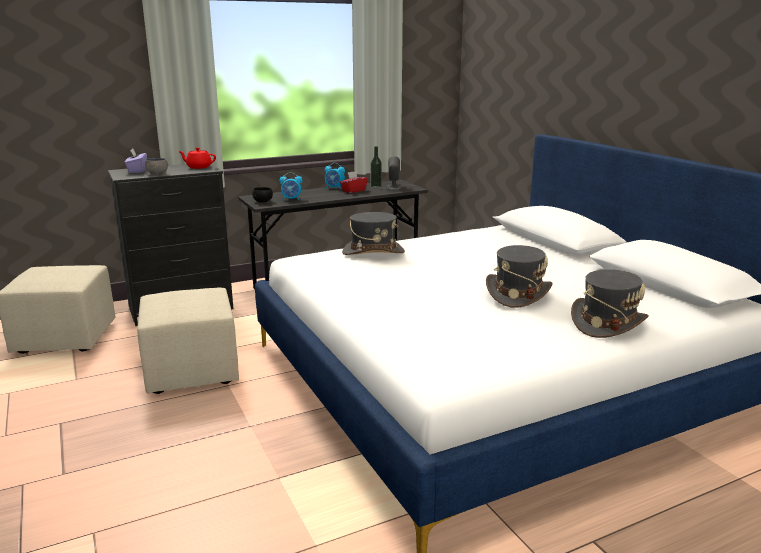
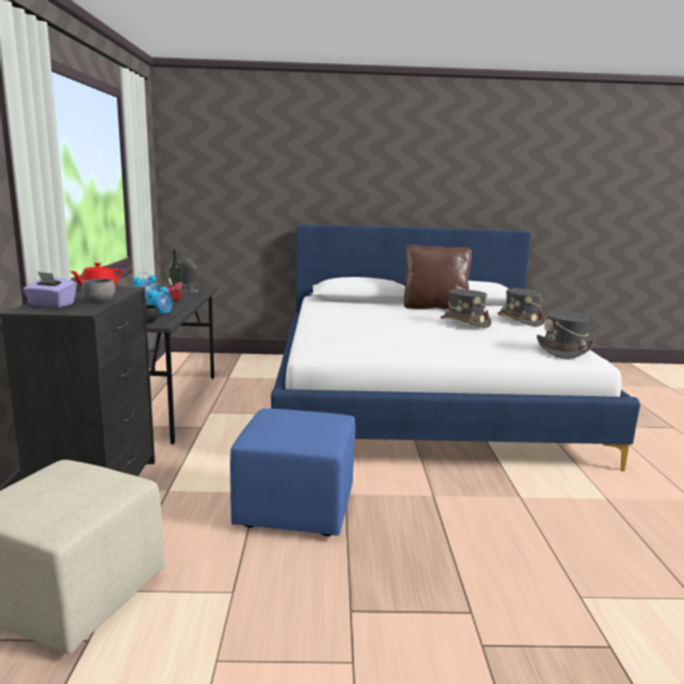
camera: 65 degrees left, 5 degrees down
(191, 371) = (294, 509): beige ottoman -> blue ottoman
(373, 252) = (338, 330): grey hat -> grey hat (563, 350)
(587, 272) = (435, 307): none -> brown pillow

